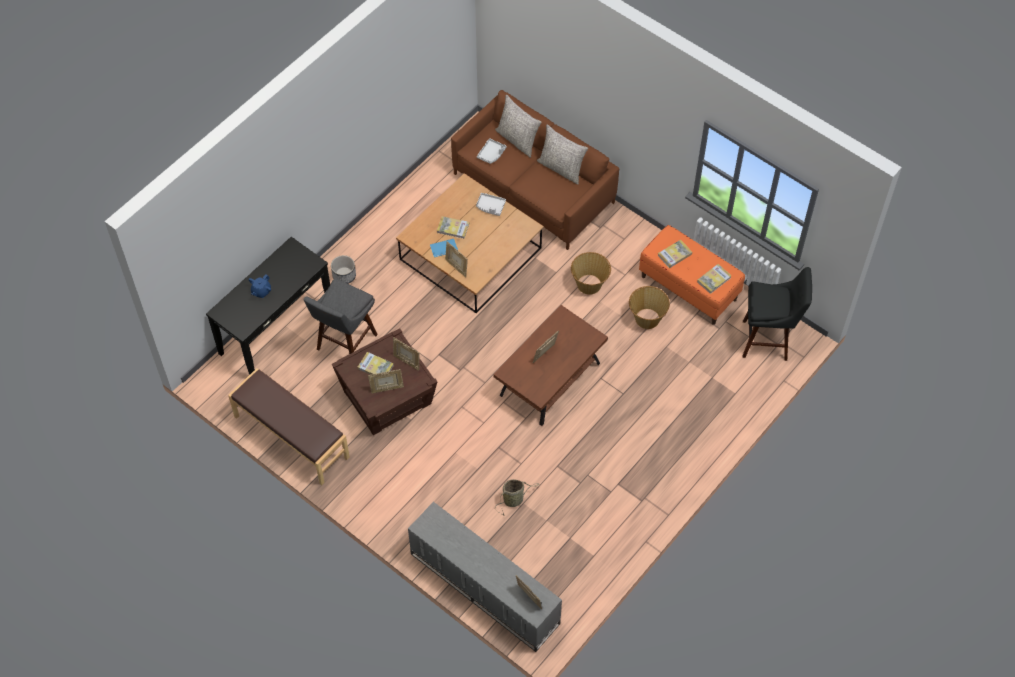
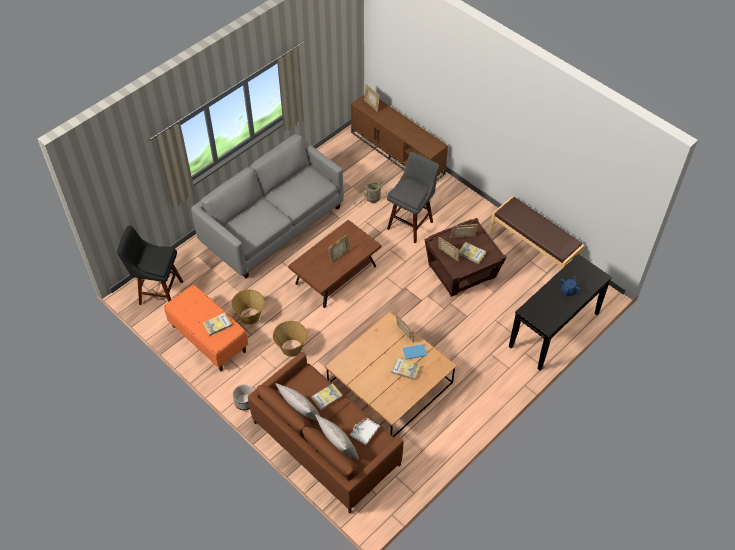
camera: 175 degrees left, 5 degrees down
(344, 275) = (500, 371): planter -> planter (244, 402)
(345, 344) = (496, 313): grey stool -> grey stool (411, 223)
(483, 588) = (398, 153): grey tv stand -> brown tv stand
(490, 207) = (370, 388): grey tray -> none
(647, 448) = (272, 225): none -> grey sofa
(714, 279) = (191, 302): book -> book (326, 397)

